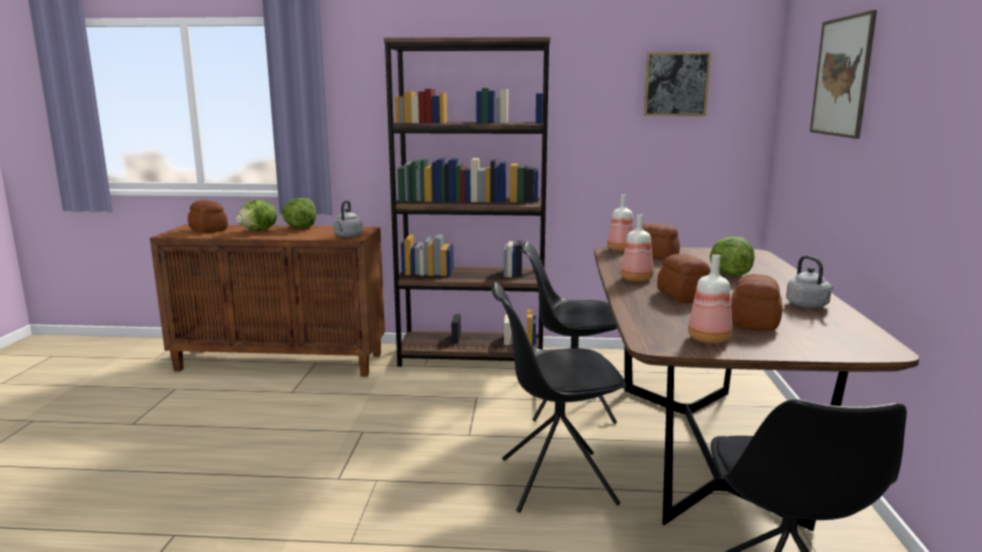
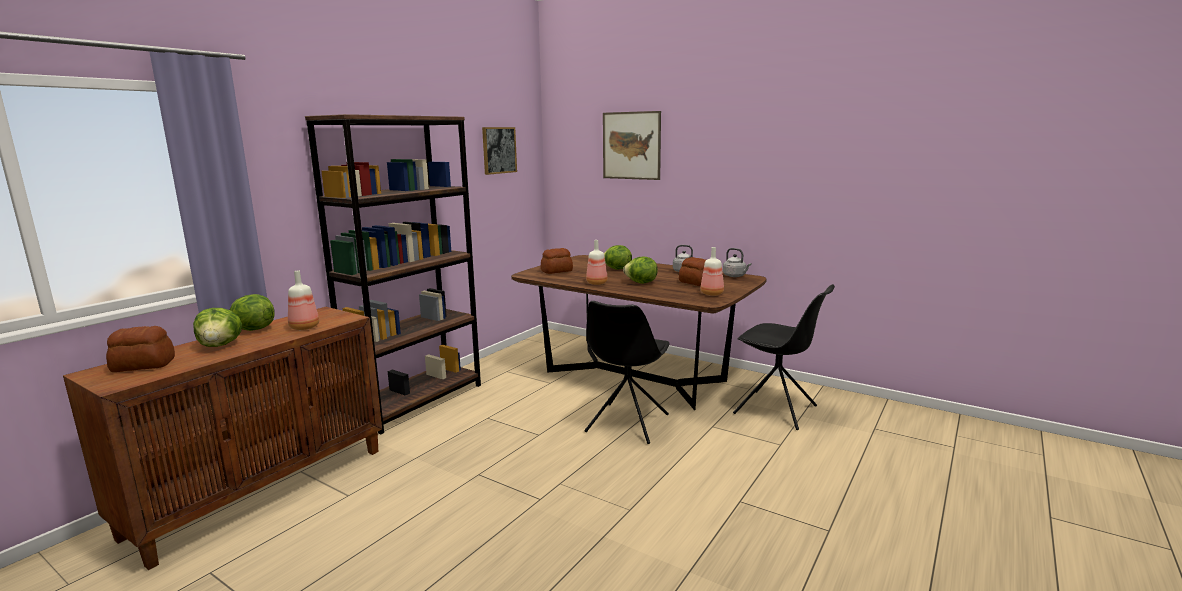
camera: 60 degrees left, 0 degrees up
(348, 236) = (340, 319): grey kettle -> grey kettle (735, 276)
(570, 404) = (542, 392): black chair -> none
(619, 250) = (527, 273): bottle -> bottle (304, 328)
(683, 296) = (641, 283): bread -> lettuce

